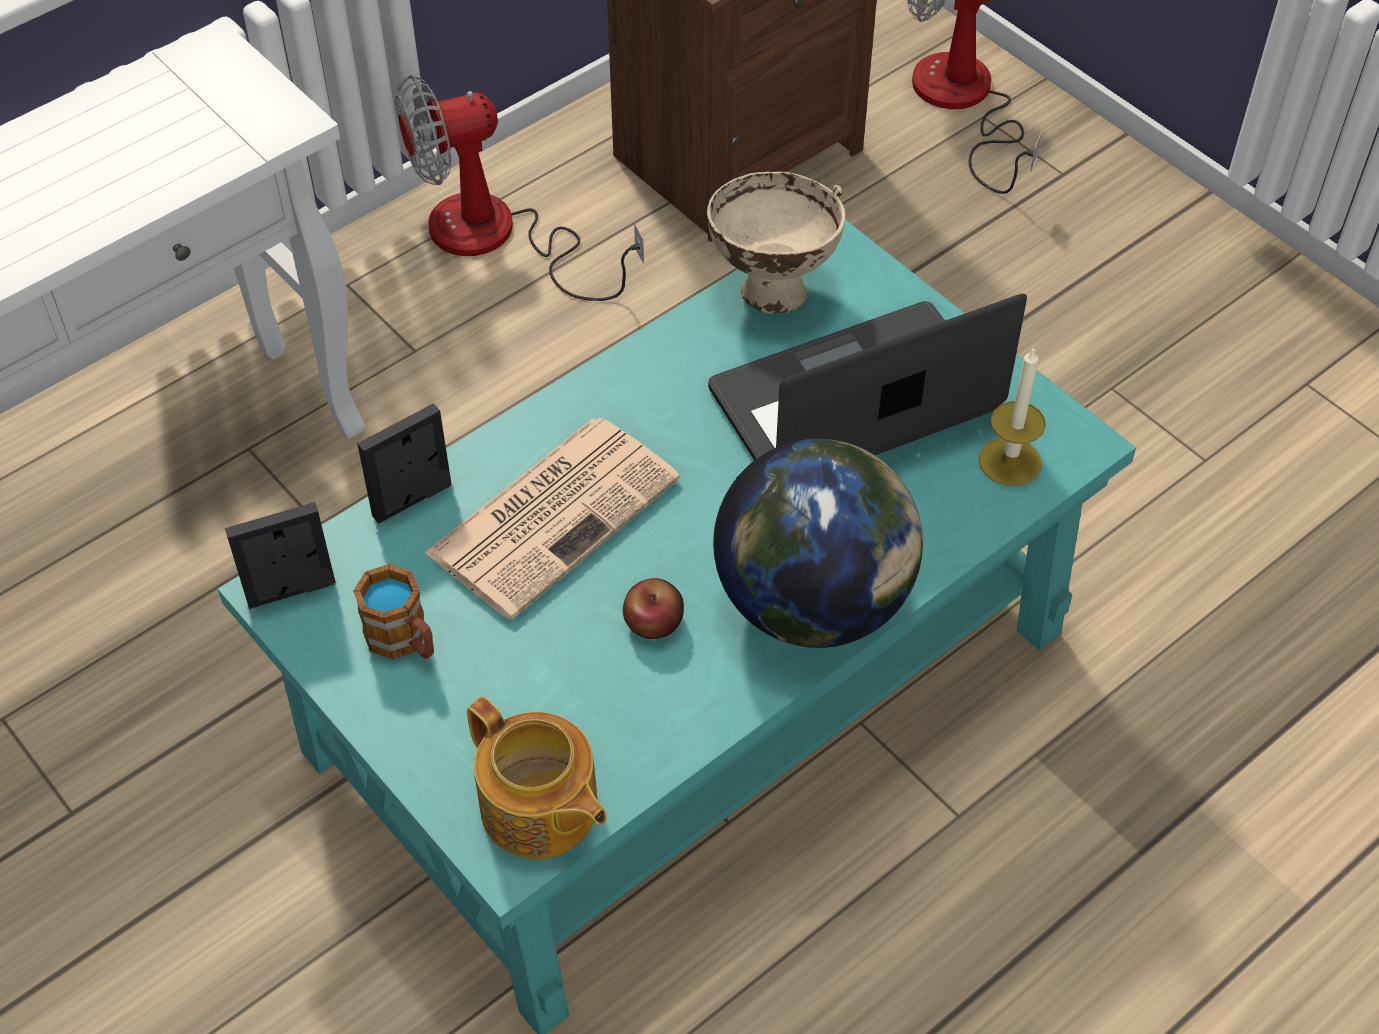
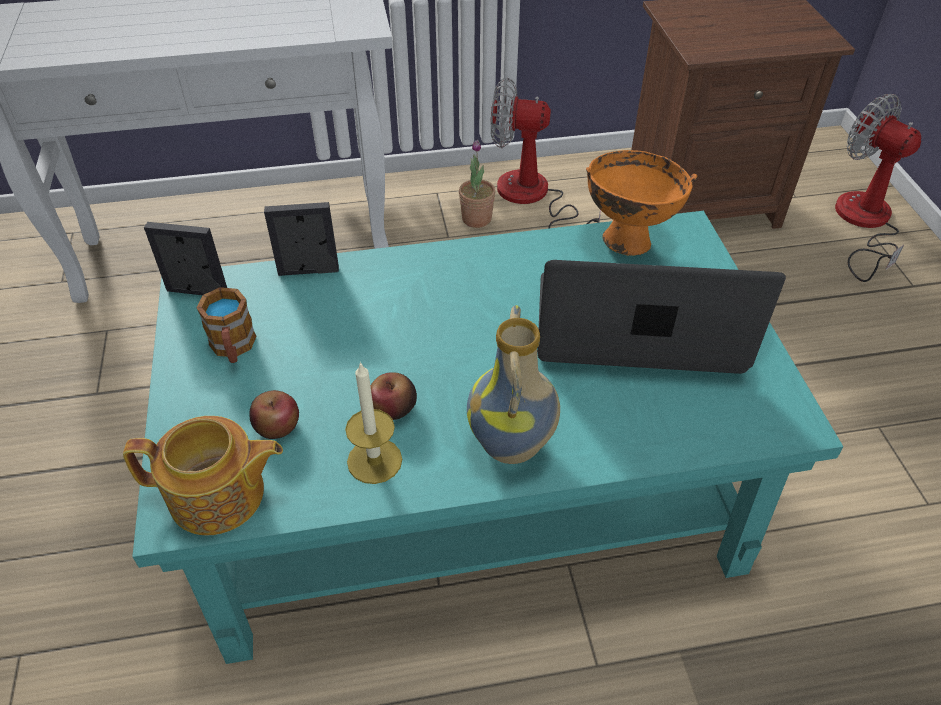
camera: 30 degrees right, 5 degrees down
(437, 304) = (476, 219): none -> potted plant
(538, 705) = (277, 426): none -> apple
(540, 810) = (219, 496): teapot -> teapot turned 75 degrees counterclockwise
(555, 513) = (385, 314): newspaper -> none
(770, 289) = (626, 239): beige bowl -> orange bowl
(814, 602) = (513, 446): globe -> vase
(1010, 461) = (730, 413): candle -> candle (374, 460)

